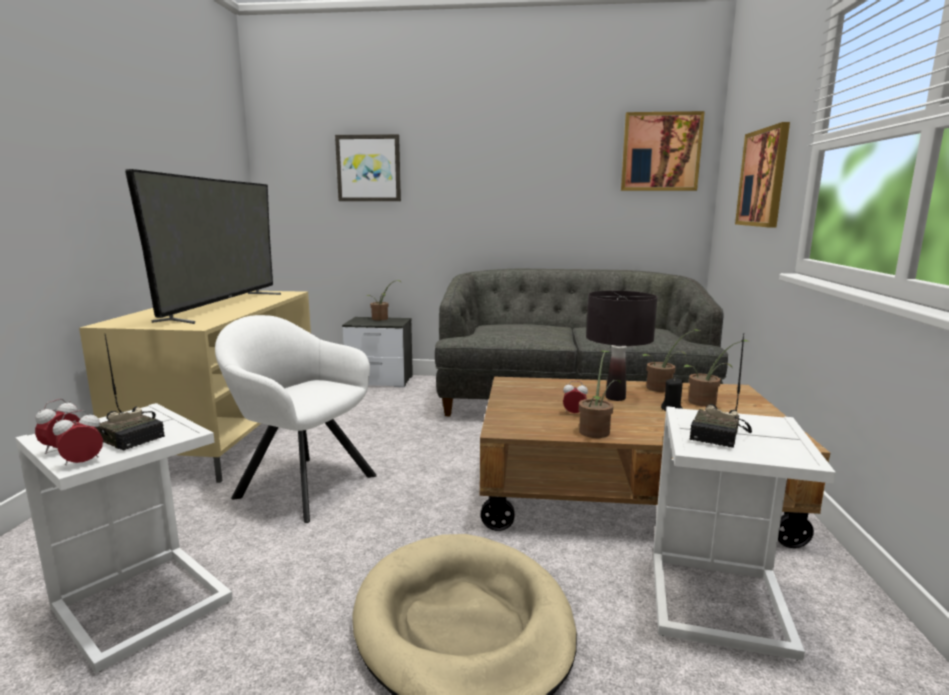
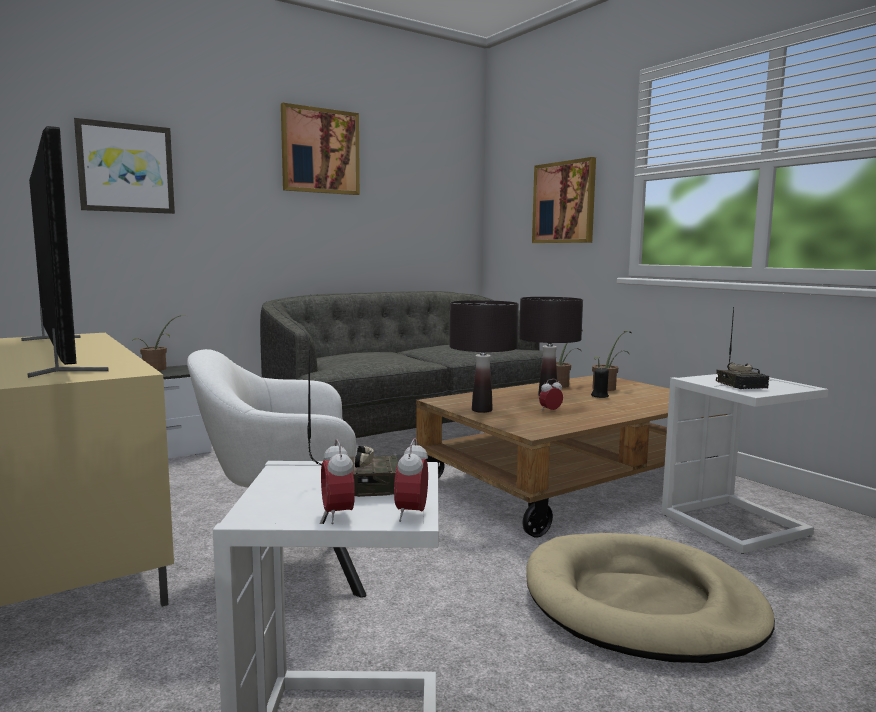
camera: 40 degrees left, 5 degrees down
(517, 398) = (481, 410): none -> black table lamp
(596, 430) = (592, 417): potted plant -> none
(660, 152) = (441, 176): picture -> picture (320, 151)

